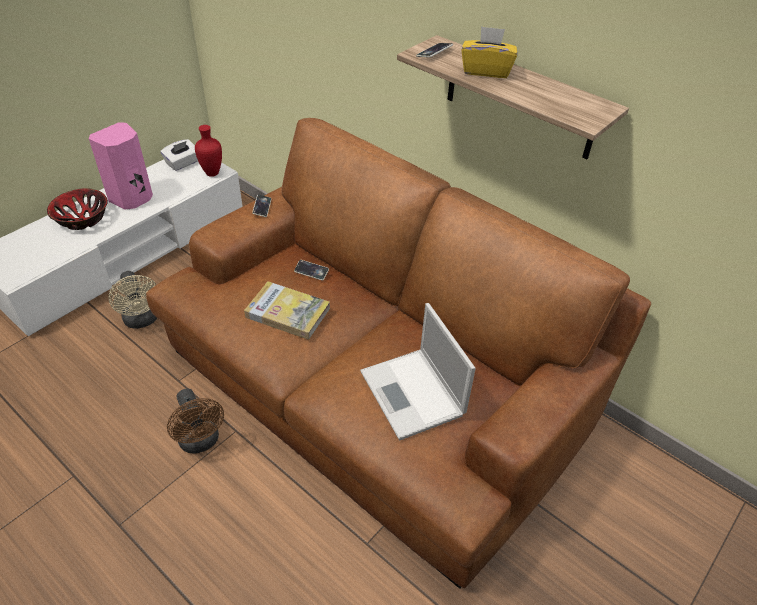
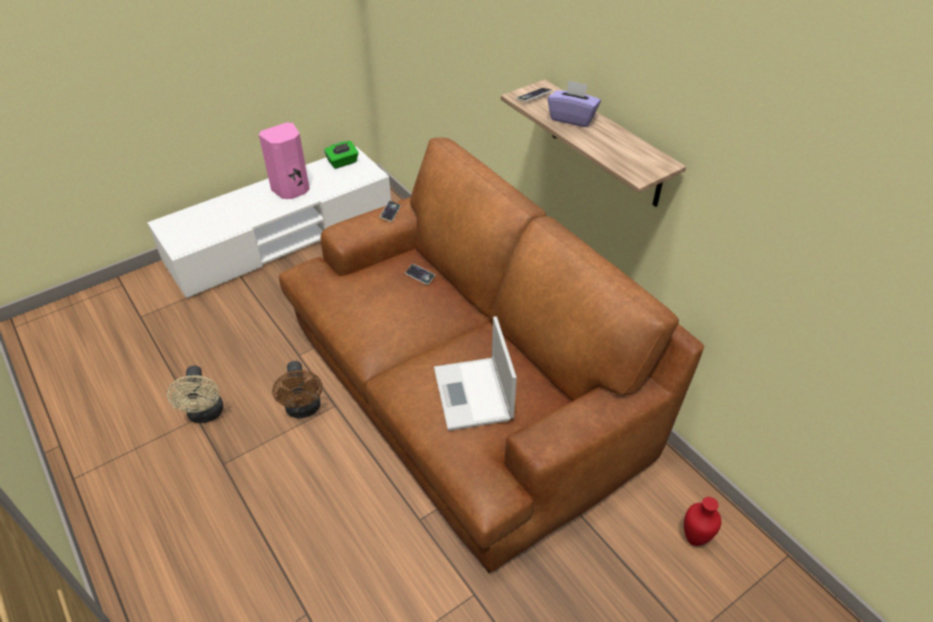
camera: 15 degrees right, 0 degrees up
(82, 219) = (245, 203): bowl -> none
(142, 320) = (281, 299): beige fan -> beige fan (205, 414)
(182, 163) = (343, 162): white tissue box -> green tissue box
(211, 173) = (366, 174): red vase -> red vase (693, 538)
(287, 313) = (388, 308): book -> none
(486, 71) = (572, 118): yellow tissue box -> purple tissue box

